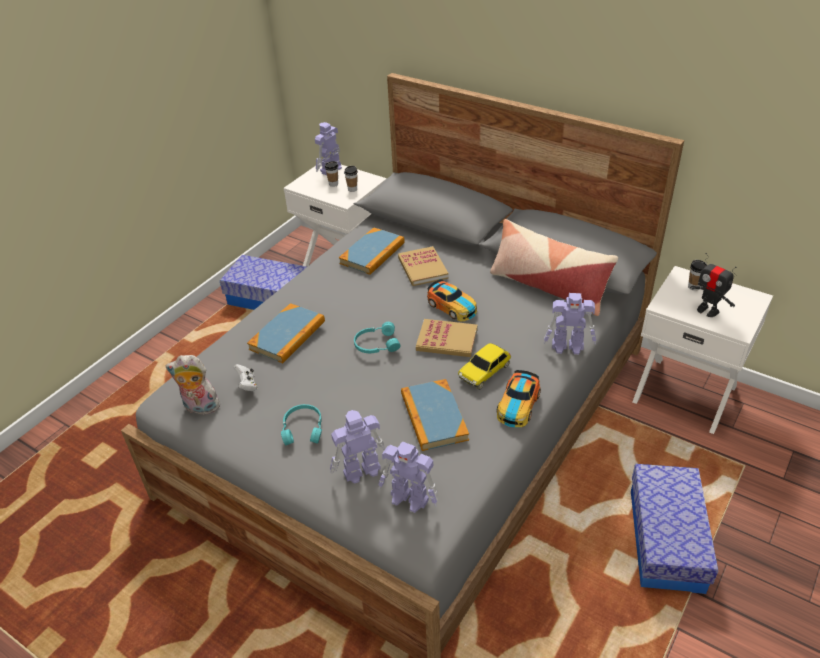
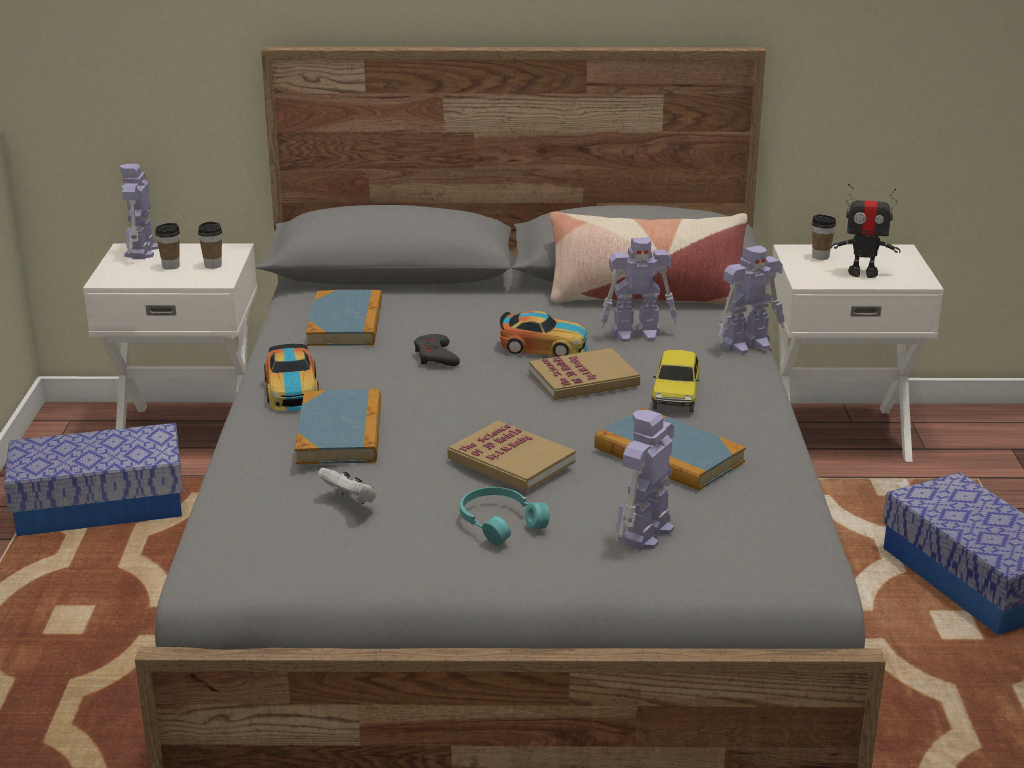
camera: 35 degrees left, 15 degrees down
(200, 408) = (294, 555): plush toy -> none
(376, 344) = (488, 408): turquoise headphones -> none
(389, 295) = (436, 356): none -> grey game controller
(410, 499) = (747, 539): toy robot -> toy robot (637, 334)
(422, 268) = (446, 320): book -> book (511, 460)
(518, 405) = (760, 413): toy car -> toy car (292, 390)

